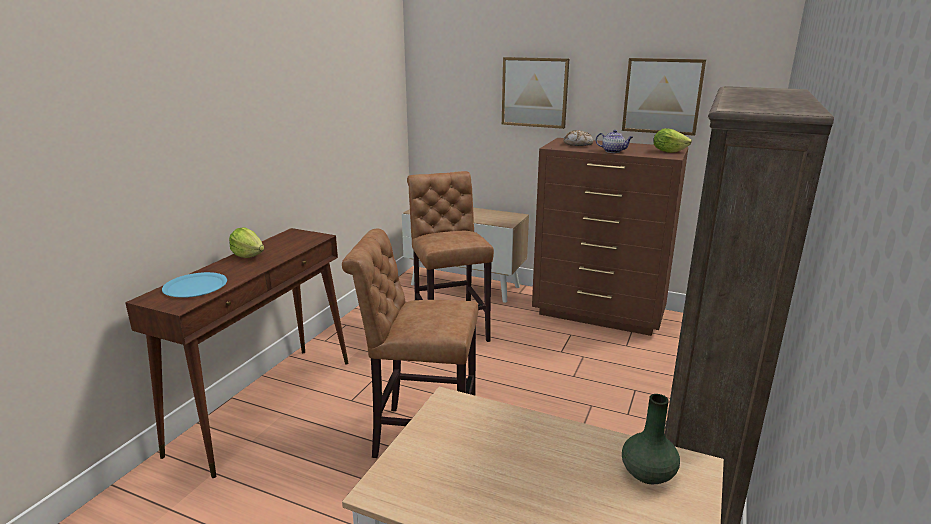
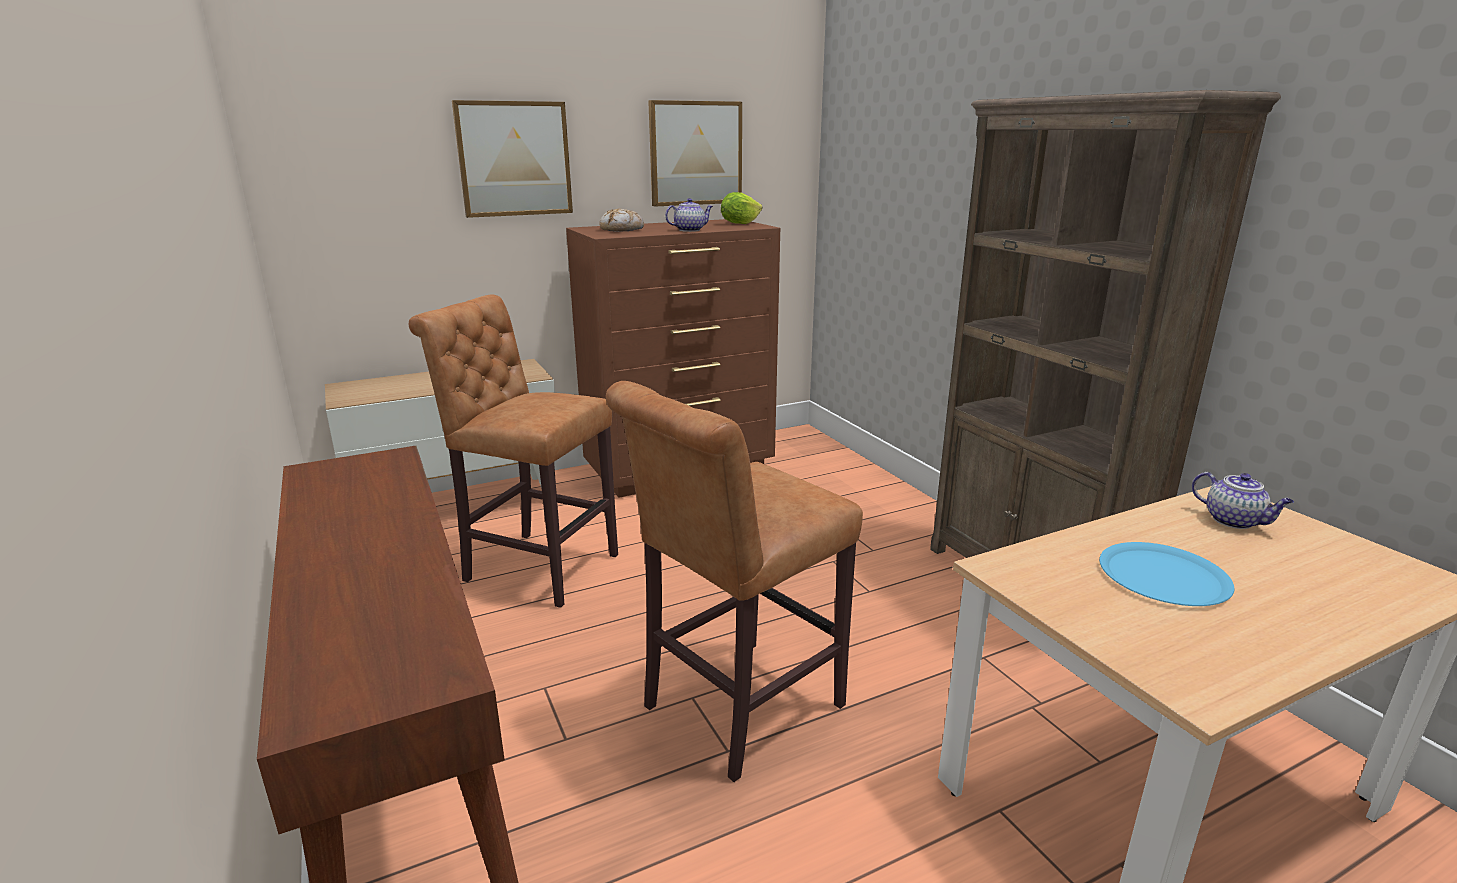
camera: 50 degrees left, 0 degrees up
(195, 286) = (367, 631): blue plate -> blue plate (1163, 576)
(248, 255) = (326, 536): lettuce -> none
(648, 474) = (1234, 521): green vase -> teapot

